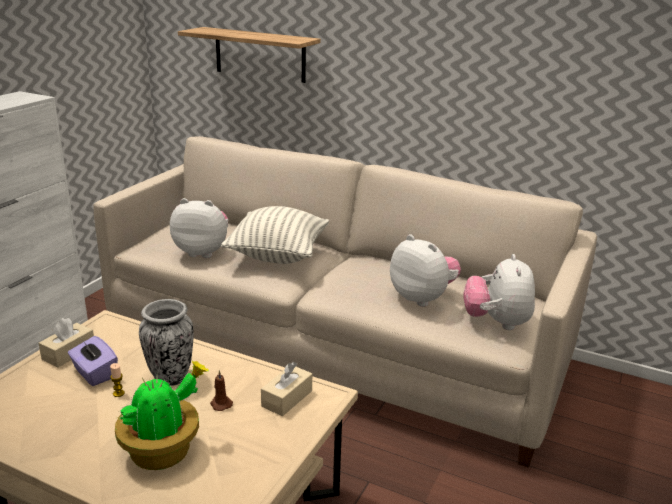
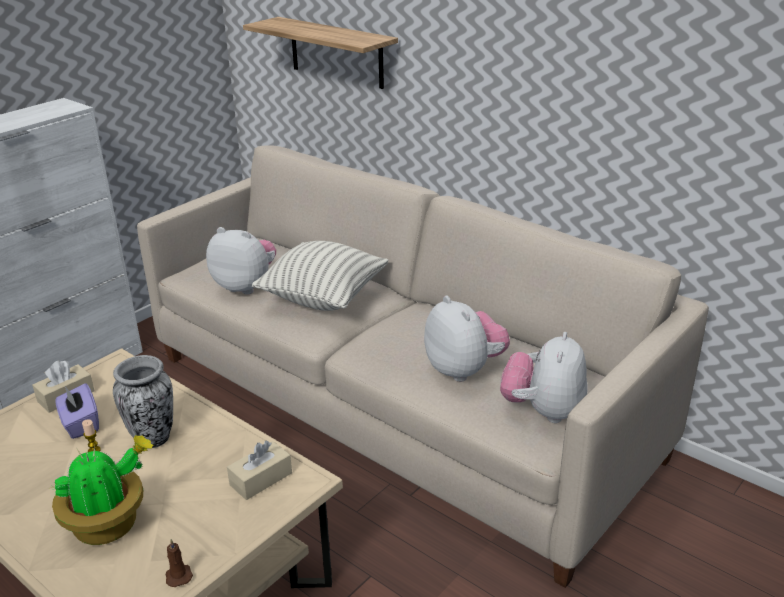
camera: 15 degrees right, 5 degrees up
(220, 404) = (189, 476): brown candle -> brown candle (178, 575)

